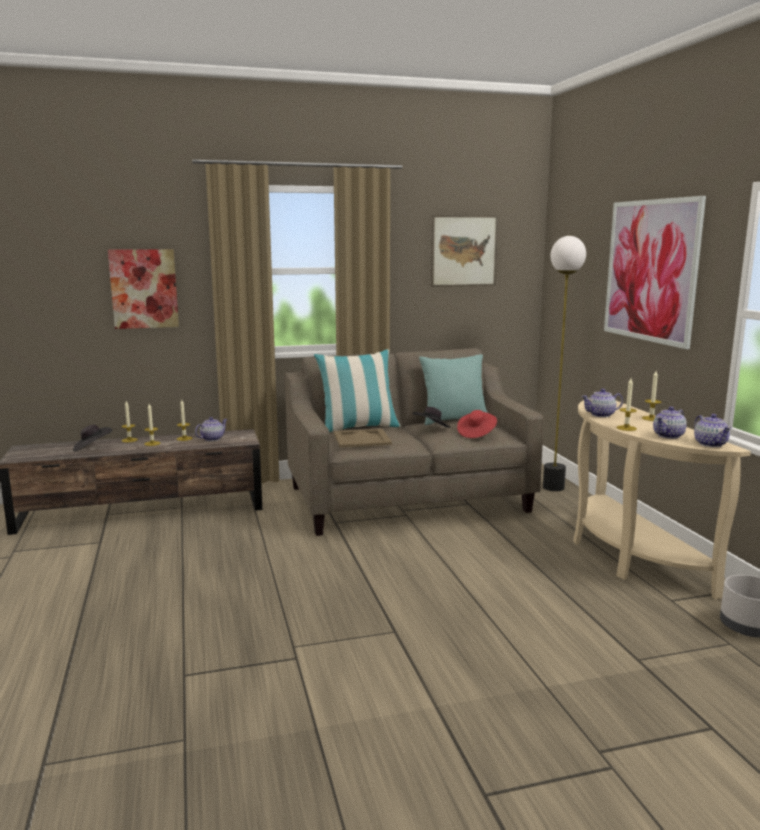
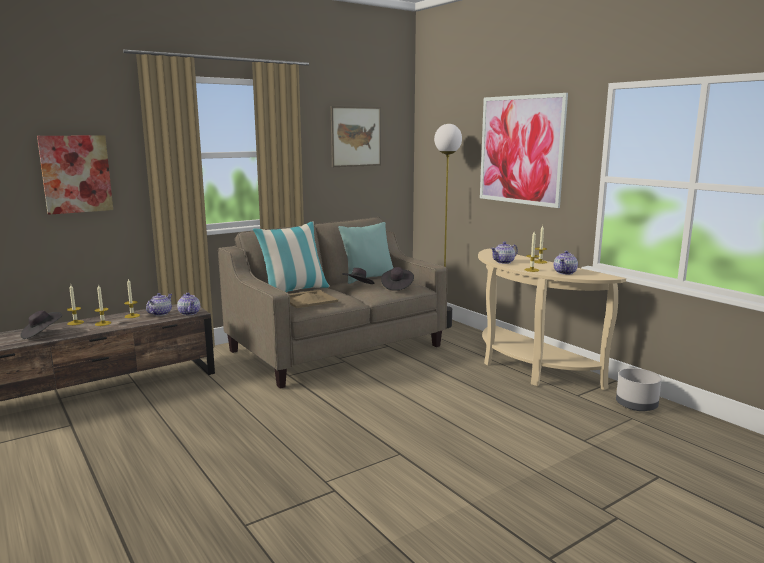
camera: 20 degrees left, 0 degrees up
(476, 433) = (397, 286): red hat -> black hat
(710, 444) = (597, 276): teapot -> teapot (189, 313)

